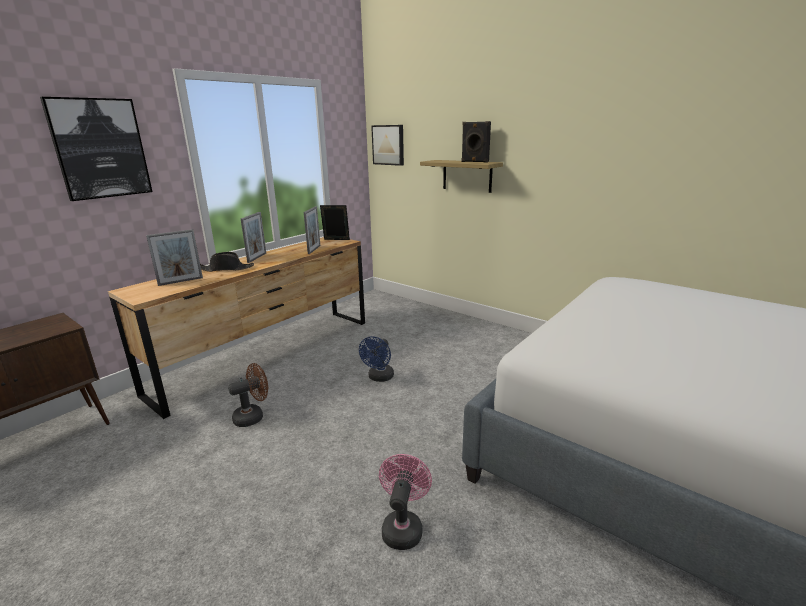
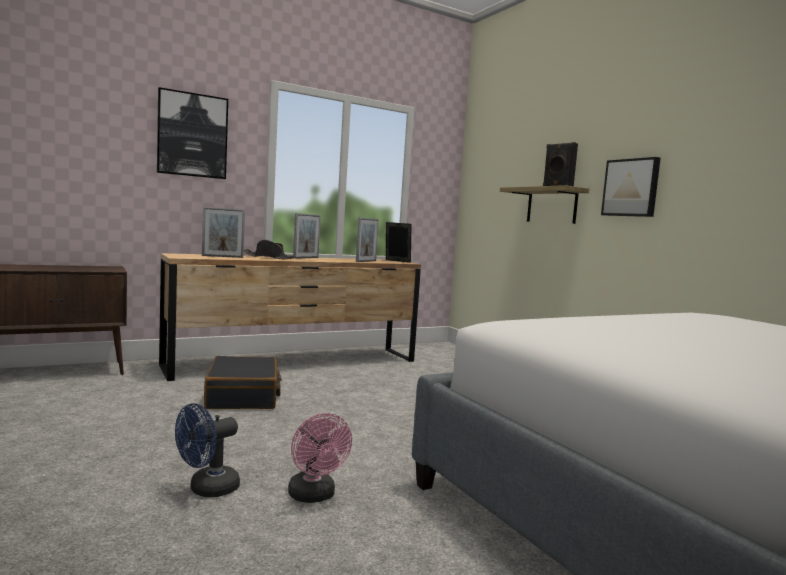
camera: 20 degrees right, 15 degrees down
(253, 416) = (243, 396): brown fan -> black suitcase
(379, 378) = (391, 398): blue fan -> blue fan (207, 490)
(388, 145) = (480, 177): picture -> picture (631, 188)
(403, 526) = (314, 496): pink fan -> pink fan turned 120 degrees clockwise

